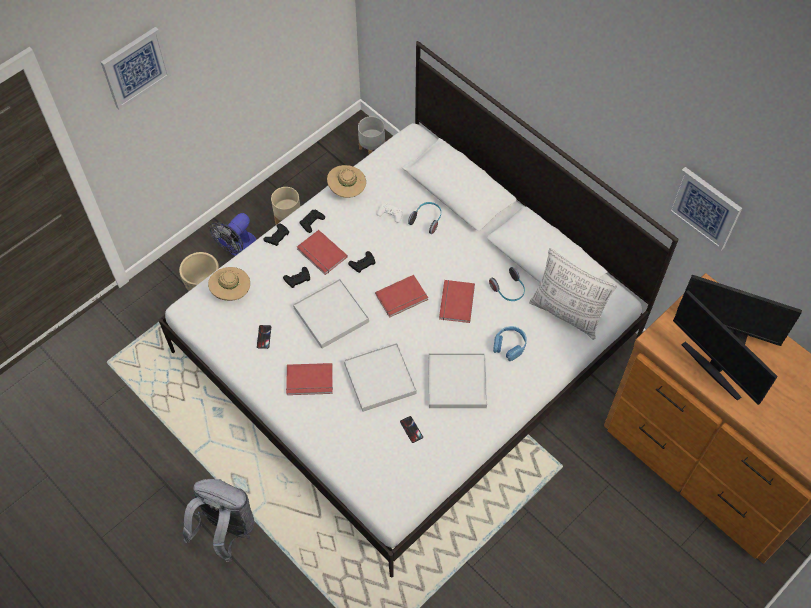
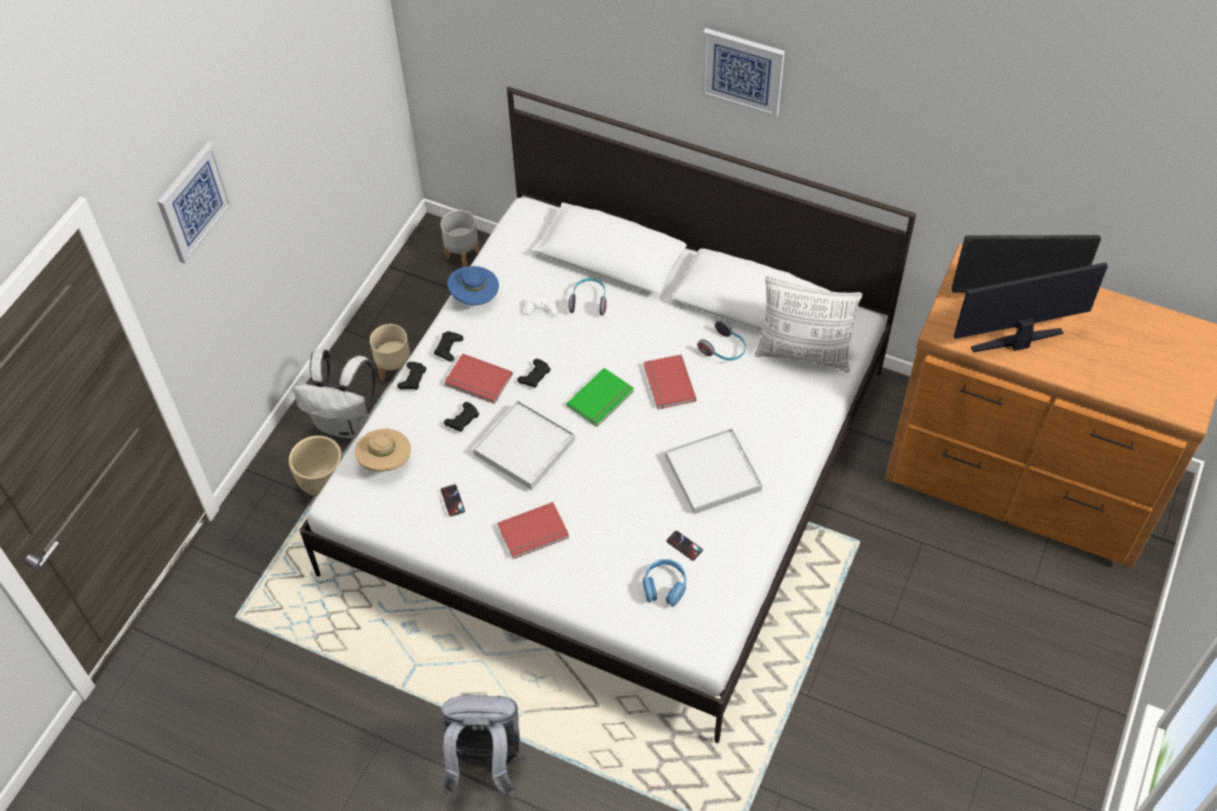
camera: 20 degrees left, 5 degrees down
(238, 248) = (346, 423): fan -> white backpack
(347, 190) = (475, 297): beige hat -> blue hat
(379, 378) = (618, 500): white tray -> none
(402, 298) = (602, 399): red book -> green book
(509, 345) = (755, 411): blue headphones -> blue headphones (664, 586)
(704, 207) = (942, 161): picture -> picture (742, 71)
(712, 369) = (1018, 343): monitor -> monitor turned 135 degrees clockwise

